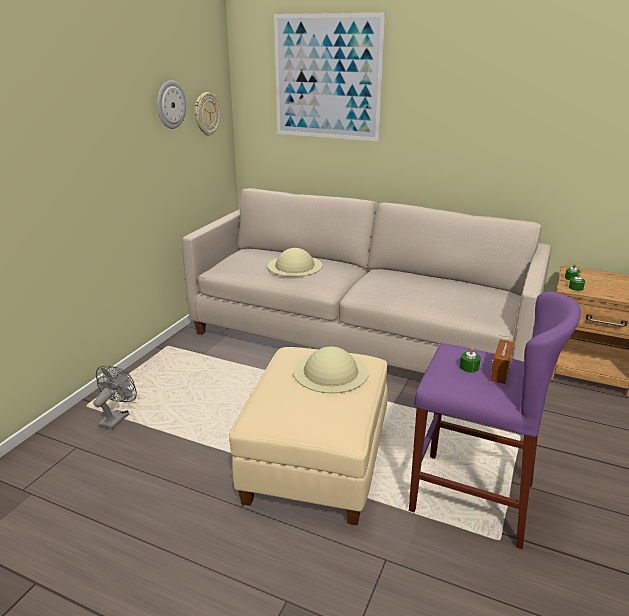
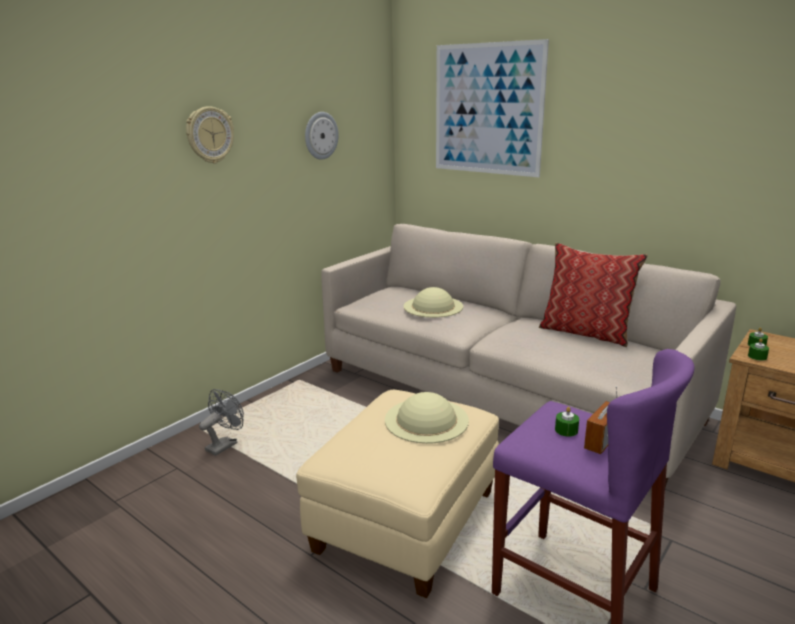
camera: 15 degrees right, 5 degrees down
(206, 114) = (362, 146): wall clock -> wall clock (209, 135)
(434, 279) = (586, 332): none -> pillow

